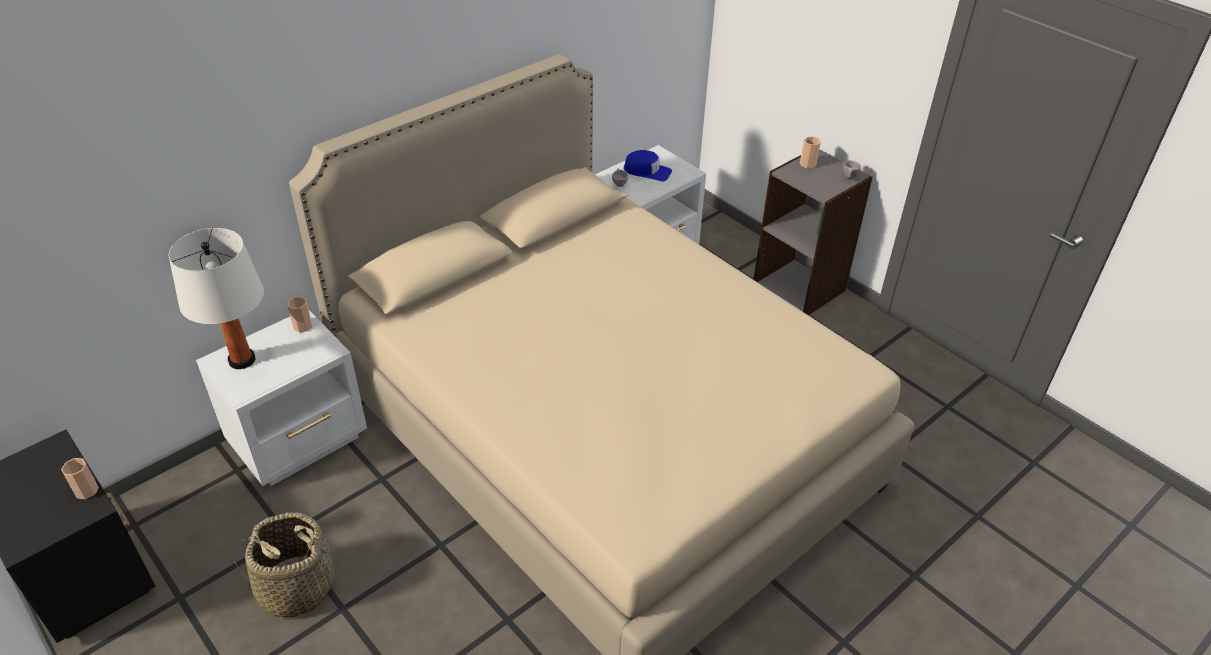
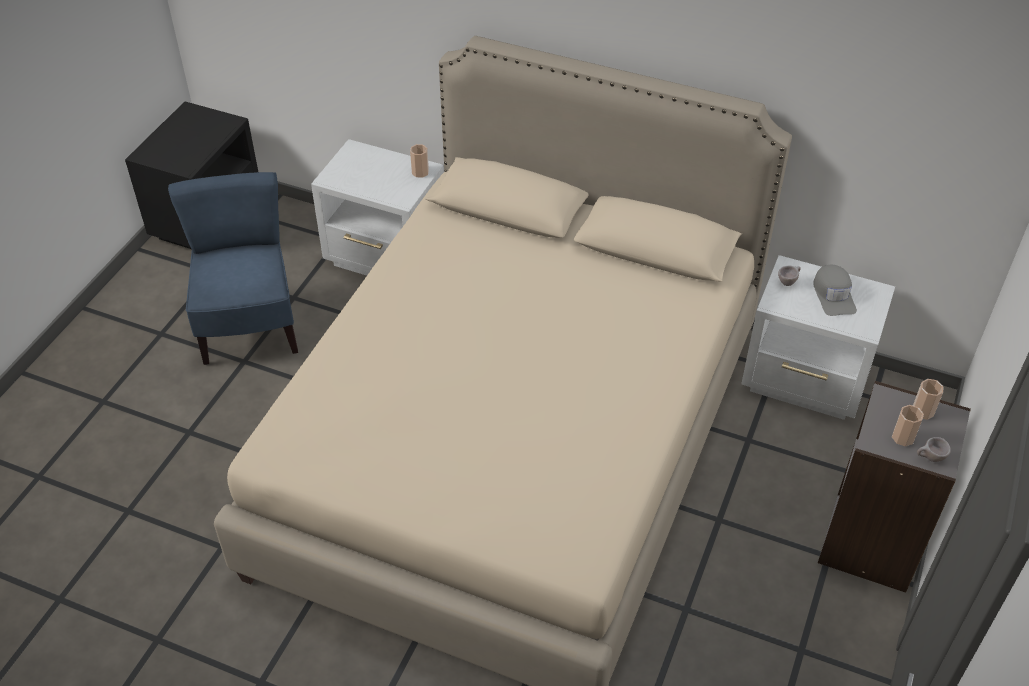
camera: 65 degrees right, 5 degrees up
(86, 490) = (200, 156): cup -> cup (903, 437)
(242, 360) = (362, 161): white table lamp -> none
(296, 587) = (250, 327): basket -> blue chair
(647, 171) = (833, 295): blue cap -> grey cap

